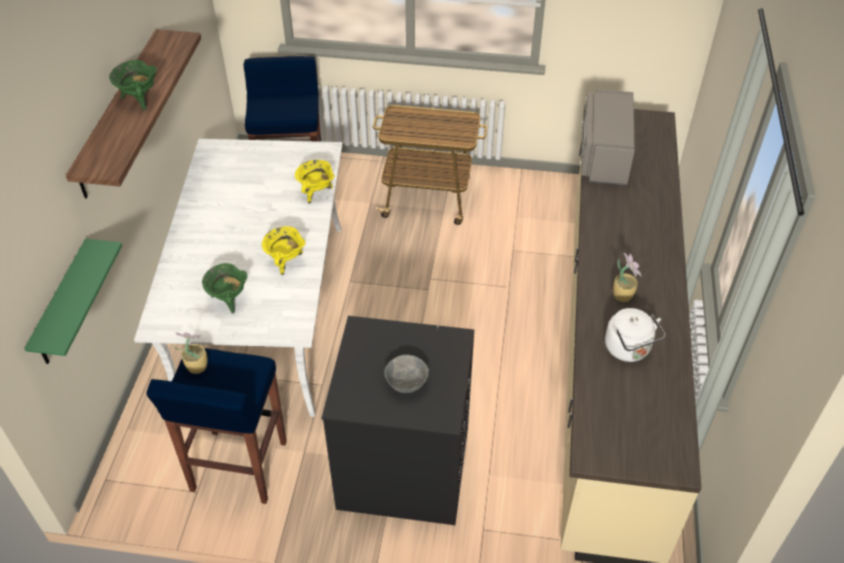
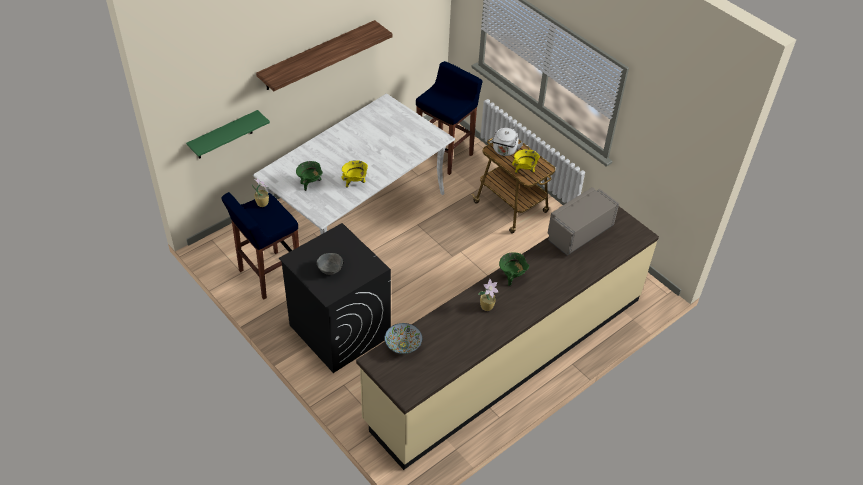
camera: 40 degrees right, 0 degrees up
(139, 100) = (325, 53): green cooking pot -> green cooking pot (511, 276)
(316, 192) = (409, 157): yellow cooking pot -> yellow cooking pot (524, 170)
(598, 409) = (403, 345): none -> bowl
(629, 350) = (454, 332): white kettle -> white kettle (504, 151)

